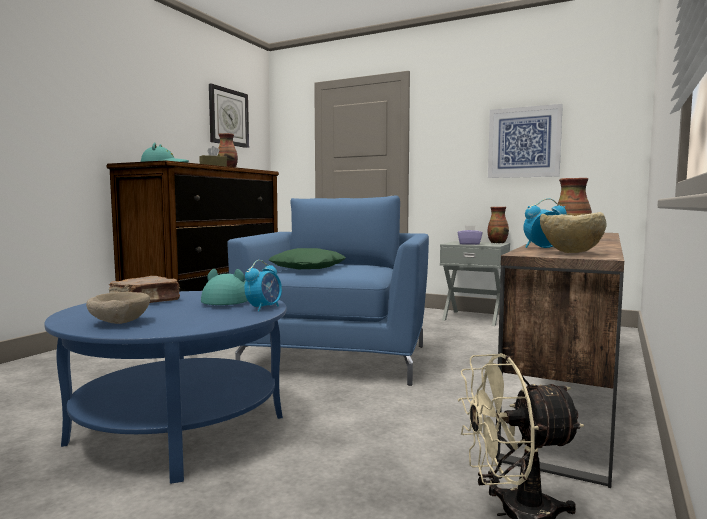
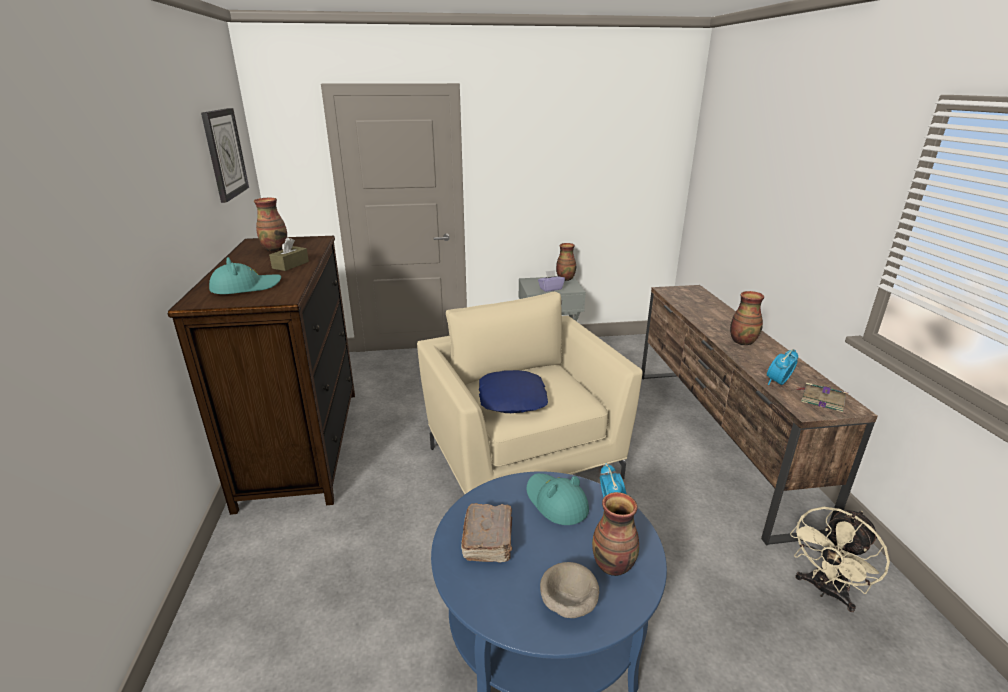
camera: 35 degrees left, 20 degrees up
(192, 321) = (614, 565): none -> vase
(308, 267) = (513, 399): green pillow -> blue pillow
(339, 357) = (523, 460): blue armchair -> beige armchair
(524, 142) = (586, 177): picture -> none
(570, 253) = (821, 399): beige bowl -> book

